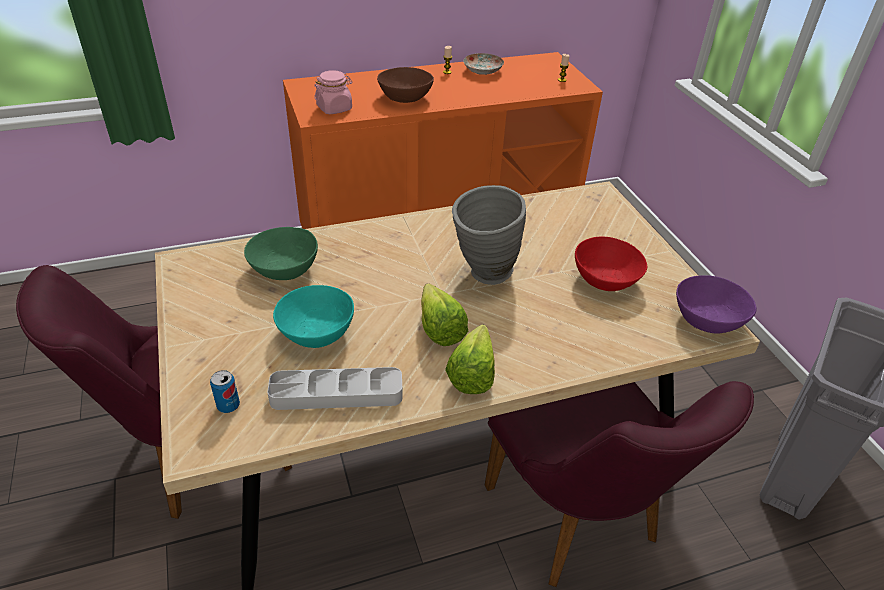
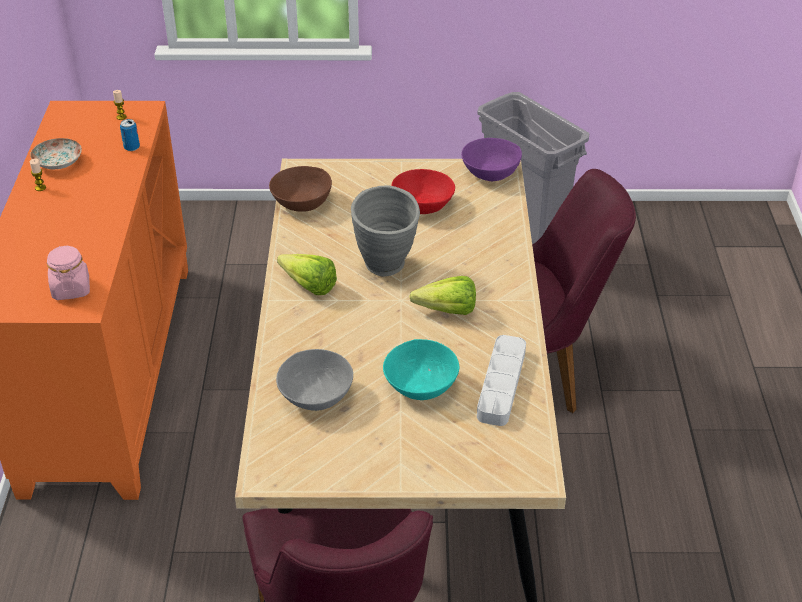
camera: 70 degrees left, 0 degrees up
(228, 406) = (493, 451): can -> can (132, 147)
(284, 269) = (316, 396): green bowl -> grey bowl
(405, 97) = (82, 231): brown bowl -> brown bowl (301, 203)
(475, 370) = (502, 302): lettuce -> lettuce (305, 284)

